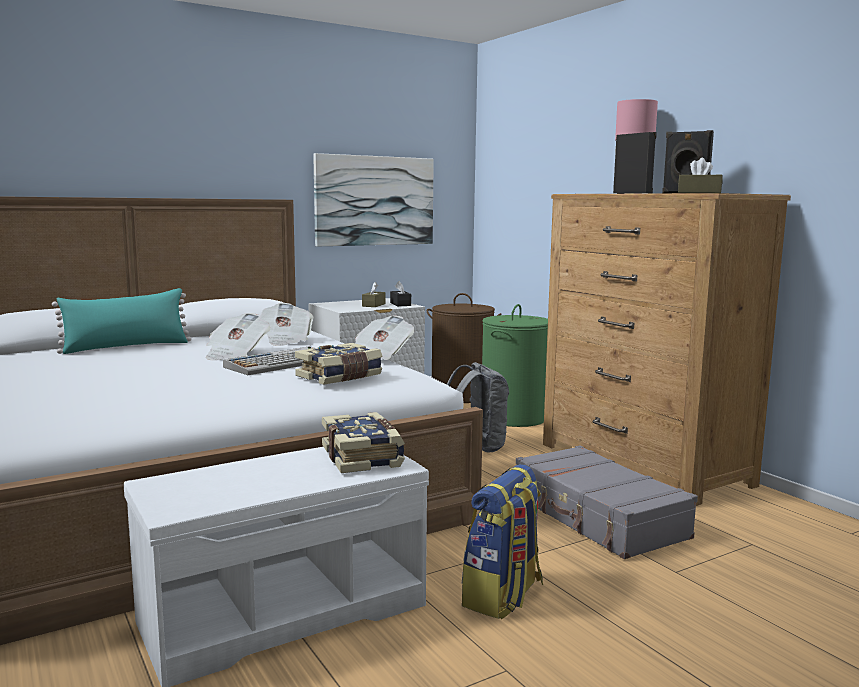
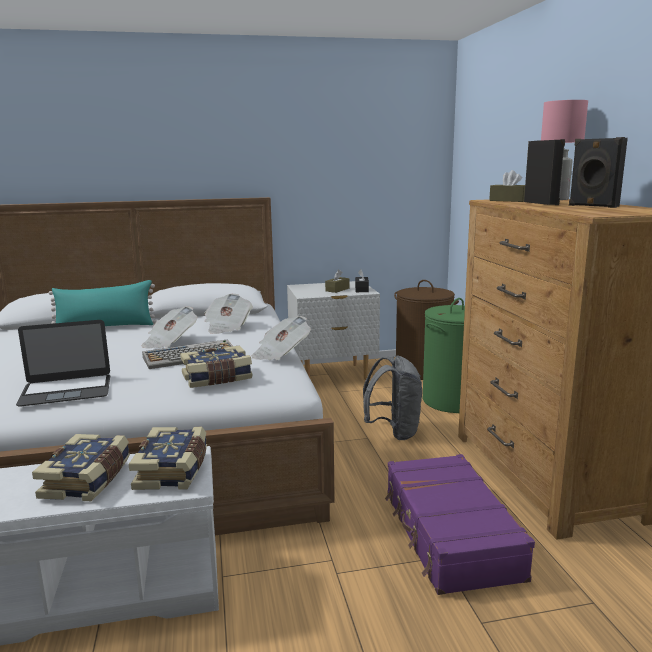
camera: 20 degrees right, 5 degrees up
(173, 396) = (66, 390): none -> laptop
(277, 473) = (88, 480): none -> book
(374, 201) = (350, 195): picture -> none
(503, 596) = (292, 615): backpack -> none
(597, 517) = (449, 535): grey suitcase -> purple suitcase
(699, 193) = (587, 212): brown tissue box -> brown tissue box (509, 200)

